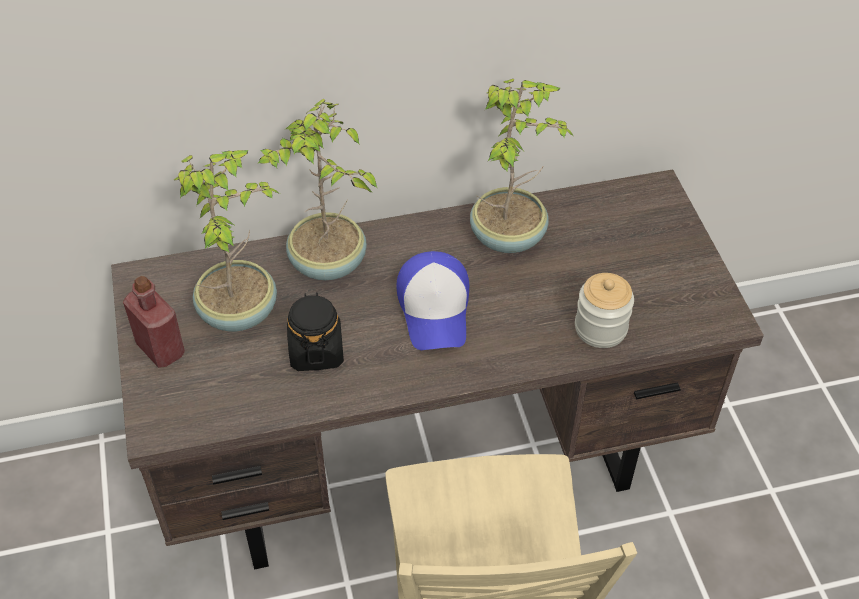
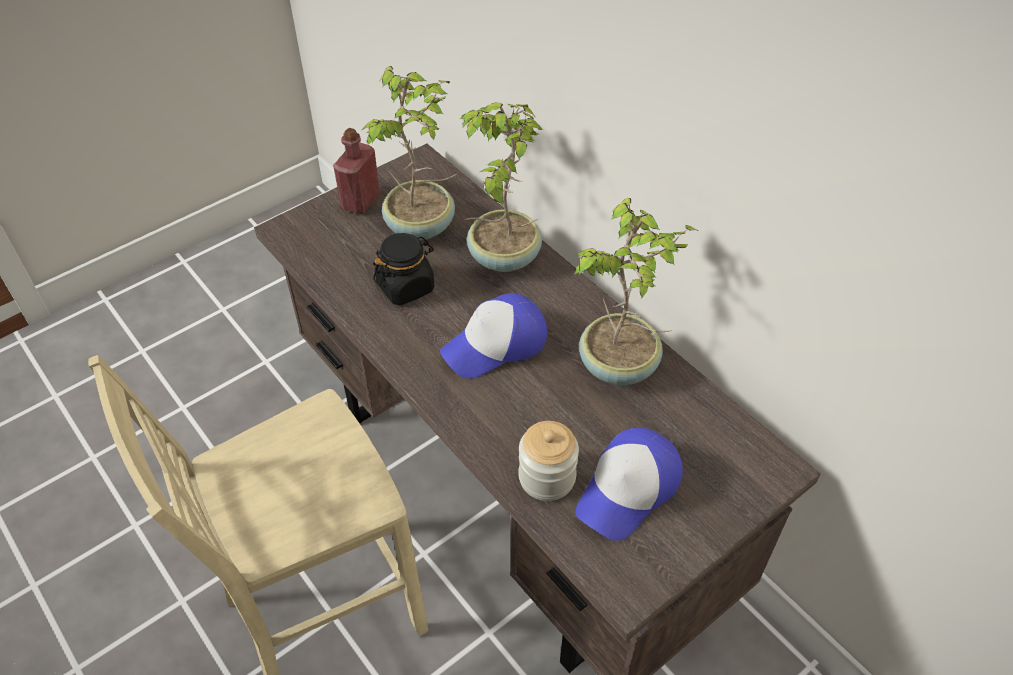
camera: 65 degrees right, 0 degrees up
(637, 282) = (628, 490): none -> cap

